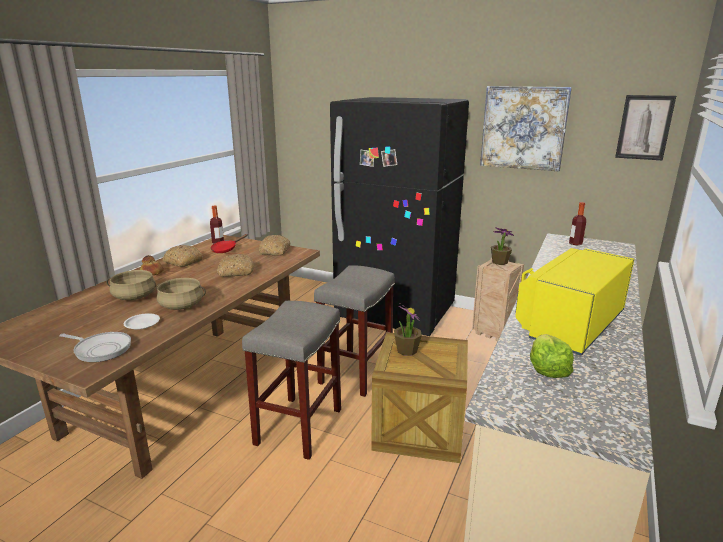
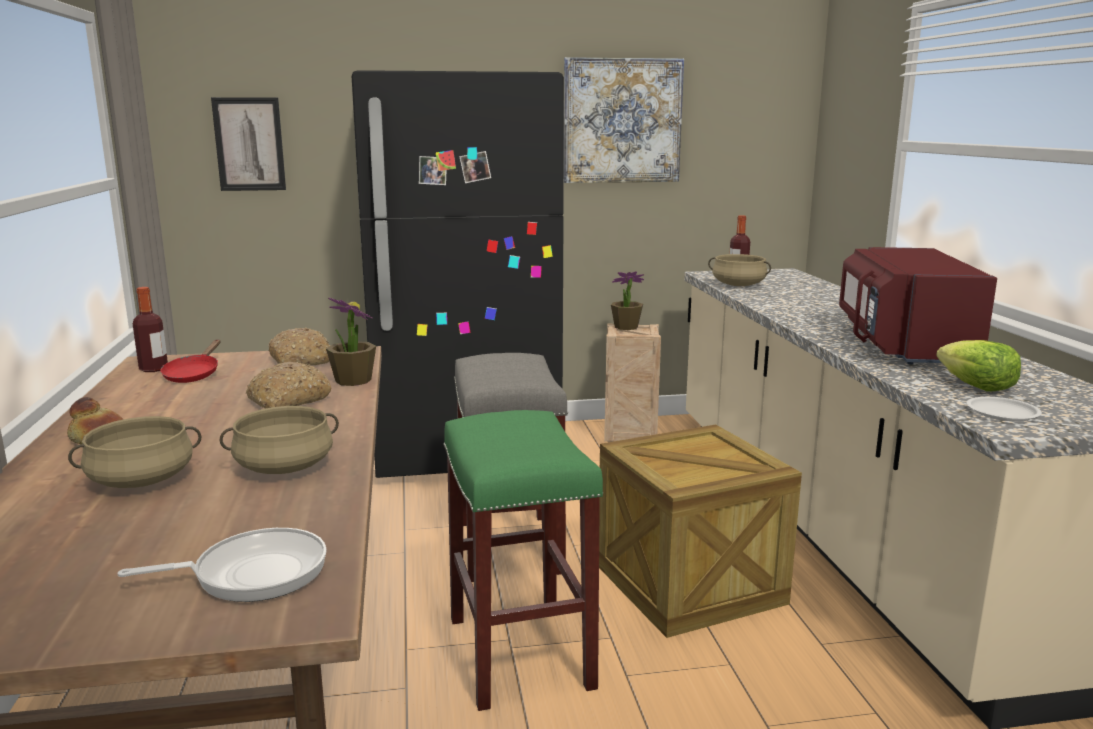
camera: 35 degrees left, 5 degrees down
(142, 323) = (258, 511): white plate -> white plate (1001, 413)
(182, 262) = (134, 408): bread -> none
(299, 427) = (521, 653): grey stool -> green stool
(406, 350) = (663, 456): potted plant -> potted plant (353, 380)
(559, 251) = (738, 285): none -> beige cooking pot
(568, 324) = (902, 345): yellow microwave -> red microwave
(644, 127) = (774, 113): picture -> picture (249, 144)

